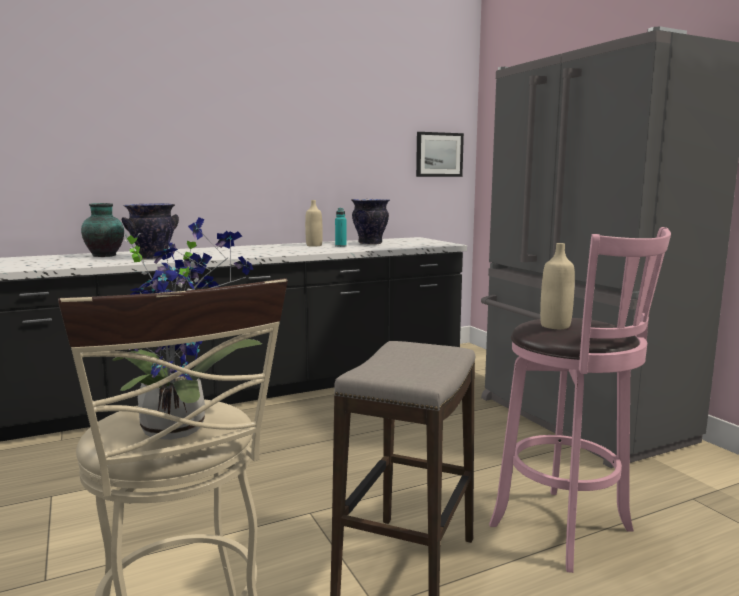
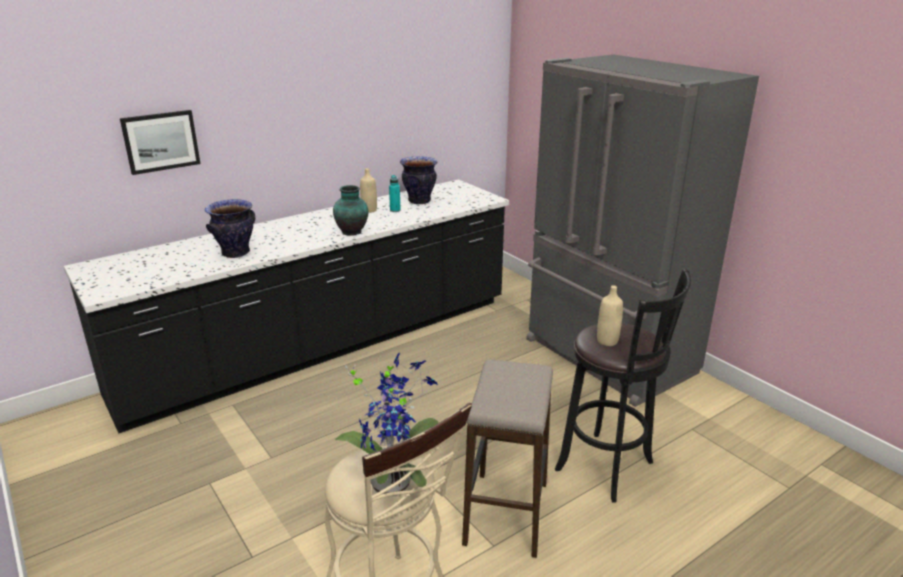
camera: 10 degrees left, 15 degrees up
(106, 255) = (184, 250): vase -> vase (352, 232)
(439, 154) = (475, 98): picture -> picture (161, 141)
(567, 531) = (609, 468): pink stool -> black stool

